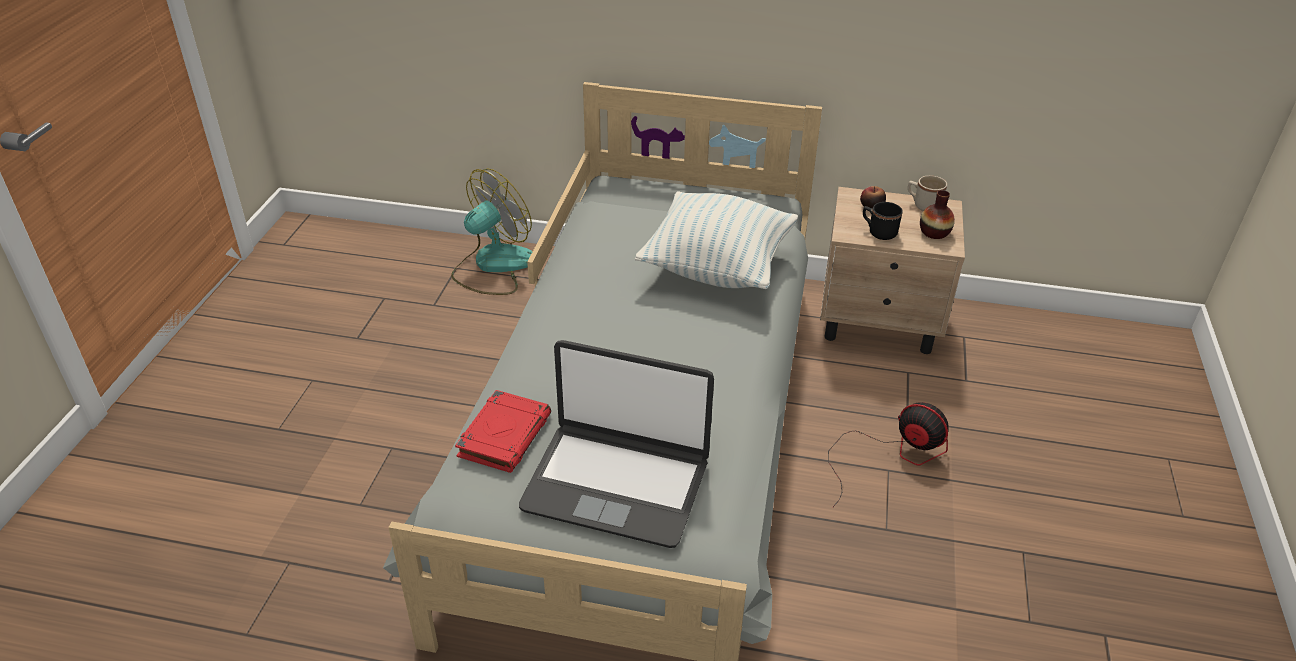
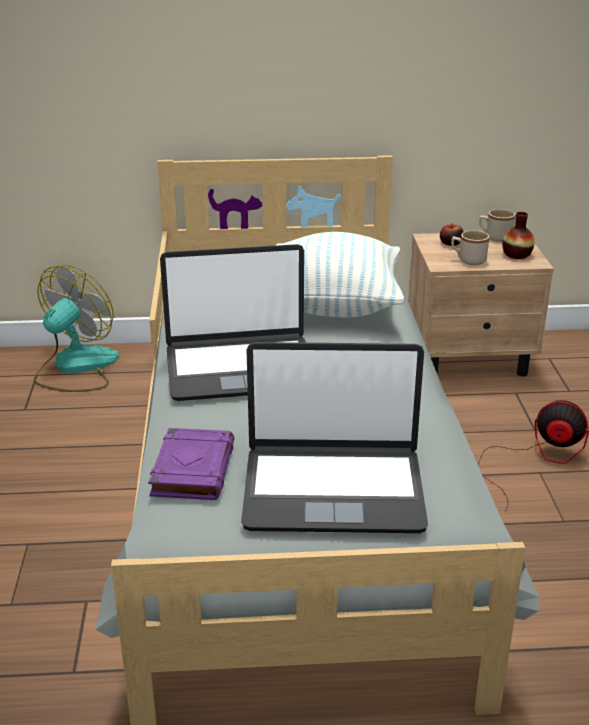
camera: 15 degrees left, 10 degrees down
(504, 435) = (192, 469): red book -> purple book
(593, 329) = (240, 368): none -> laptop
(878, 232) = (468, 260): black mug -> beige mug

